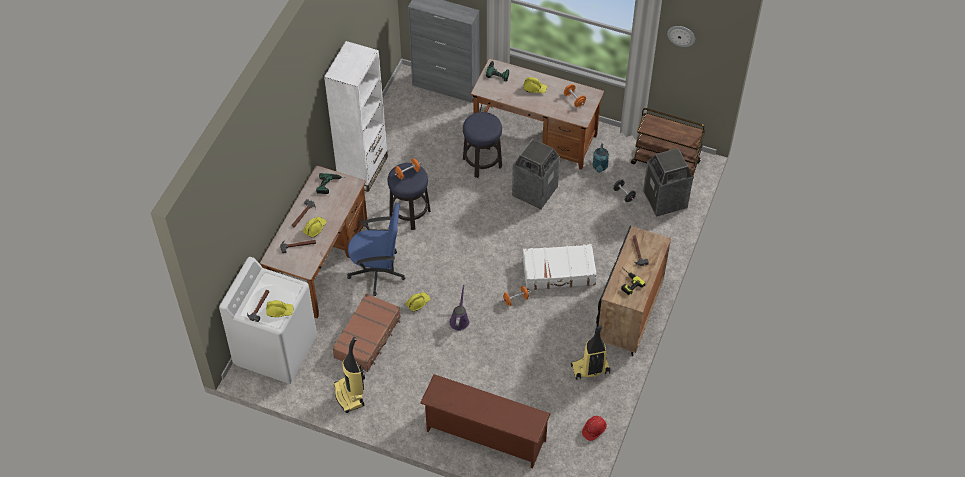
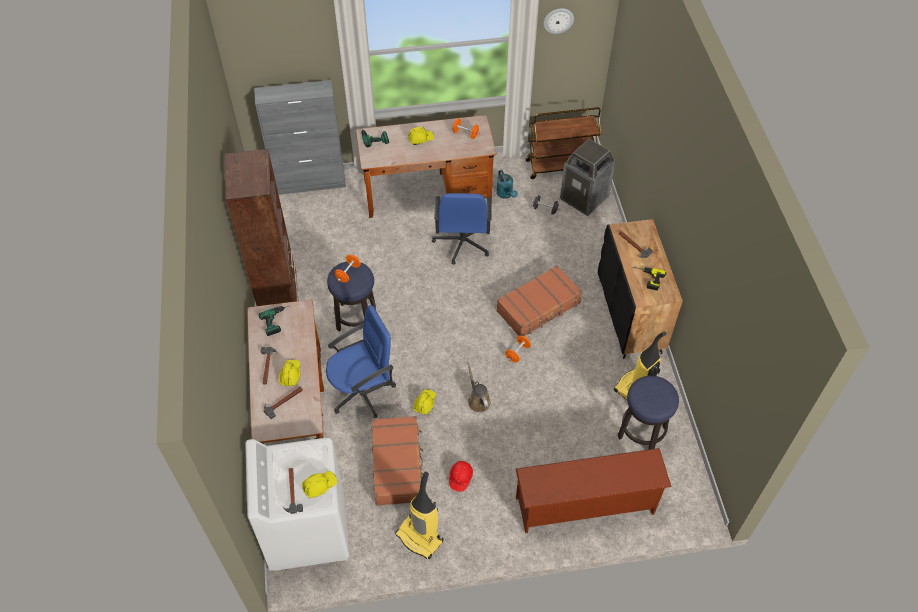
camera: 30 degrees left, 0 degrees up
(363, 169) = (279, 296): white bookcase -> brown bookcase
(459, 320) = (478, 400): purple watering can -> brown watering can
(482, 163) = (394, 238): stool -> stool (642, 432)
(534, 191) = (462, 243): trash can -> blue office chair
(559, 272) = (539, 307): white suitcase -> brown suitcase
(594, 430) = (681, 443): red hard hat -> red hard hat (460, 477)

